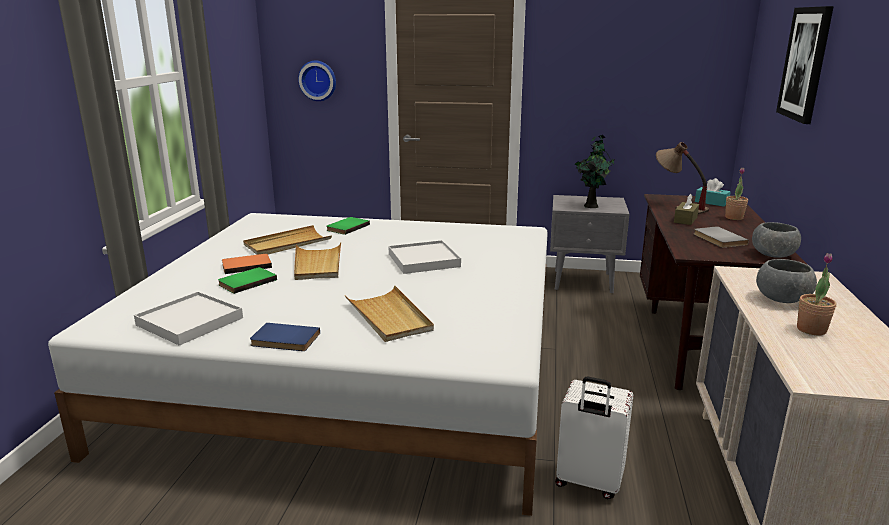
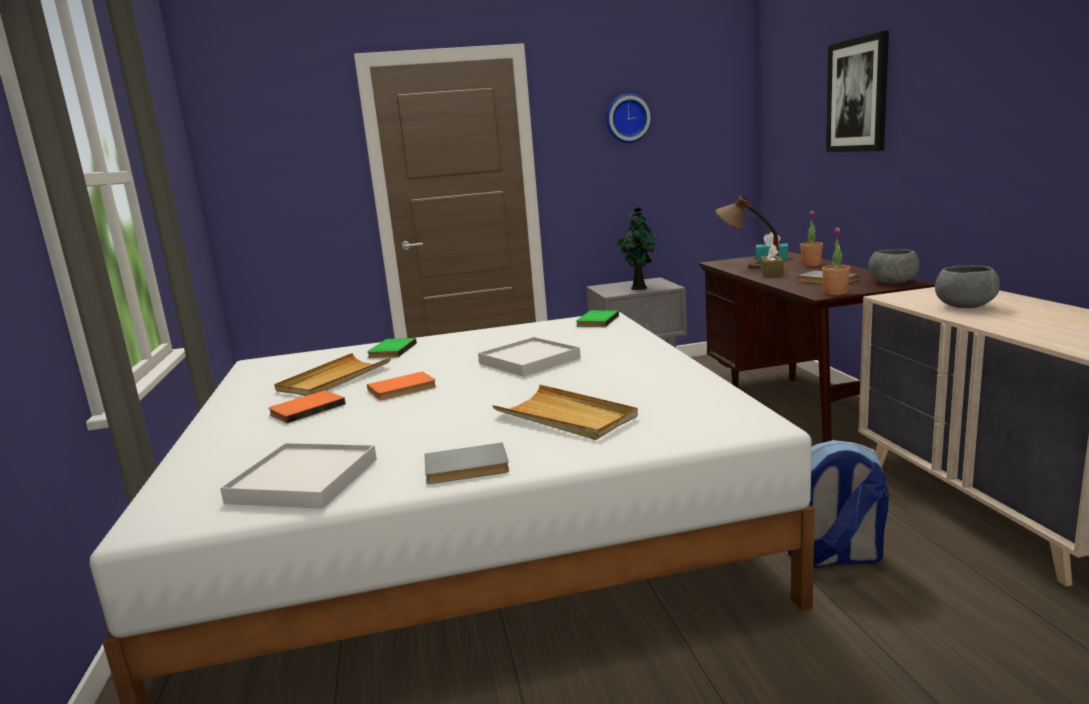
camera: 20 degrees left, 5 degrees down
(246, 282) = (329, 424): green book -> green book (596, 321)
(284, 340) = (466, 468): blue book -> grey book
(317, 264) = (403, 389): beige tray -> orange book
(318, 80) = (279, 187): wall clock -> wall clock (627, 118)
(588, 482) = (834, 557): white suitcase -> backpack
(811, 329) = (1029, 320): potted plant -> potted plant (835, 293)

